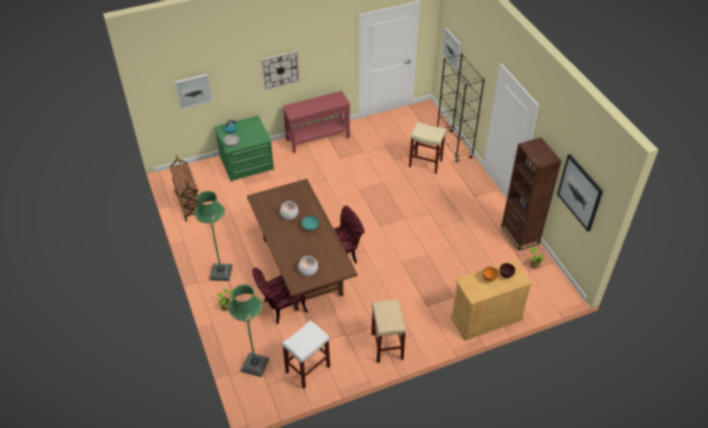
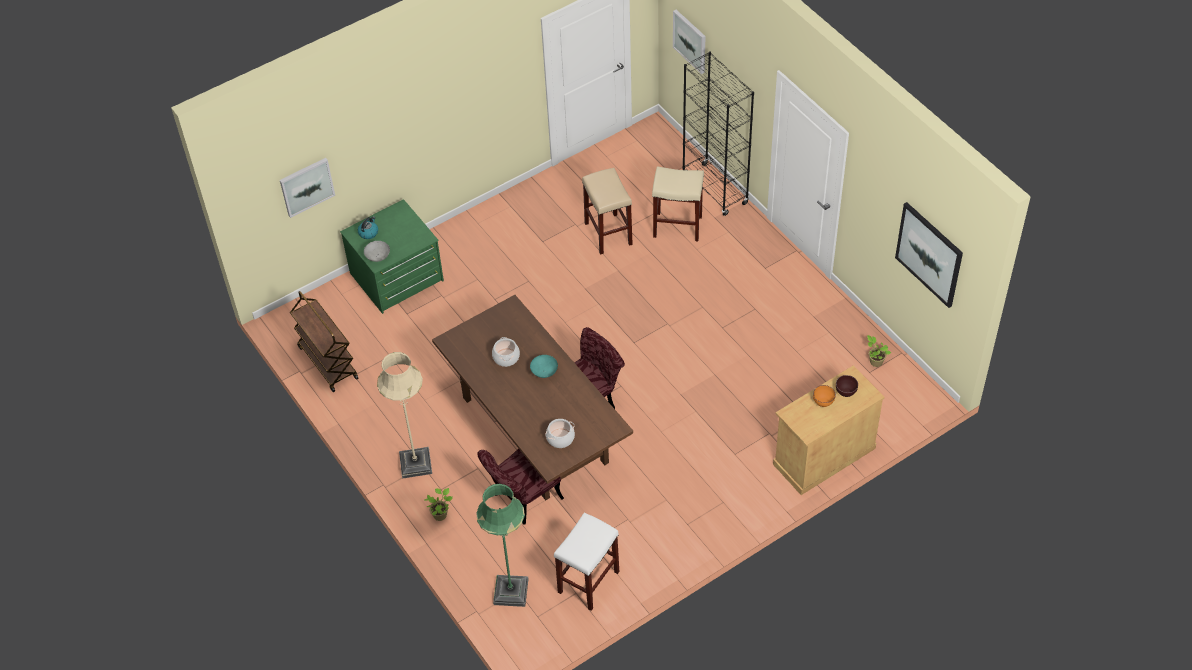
camera: 10 degrees left, 5 degrees up
(221, 273) = (415, 463): green floor lamp -> beige floor lamp
(280, 70) = (432, 125): wall clock -> none
(318, 138) = (498, 214): red console table -> none
(386, 346) = (692, 525): beige stool -> beige stool (607, 233)
(520, 235) = (845, 318): brown bookcase -> none

